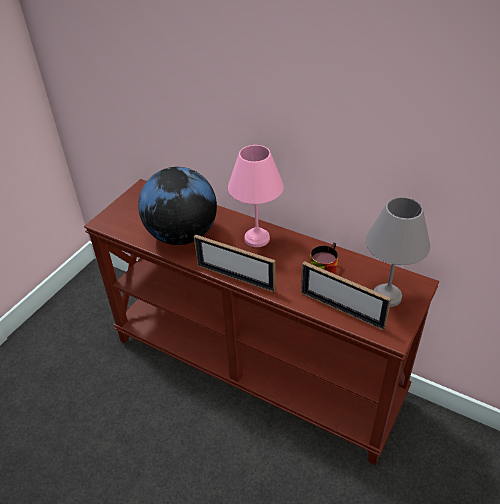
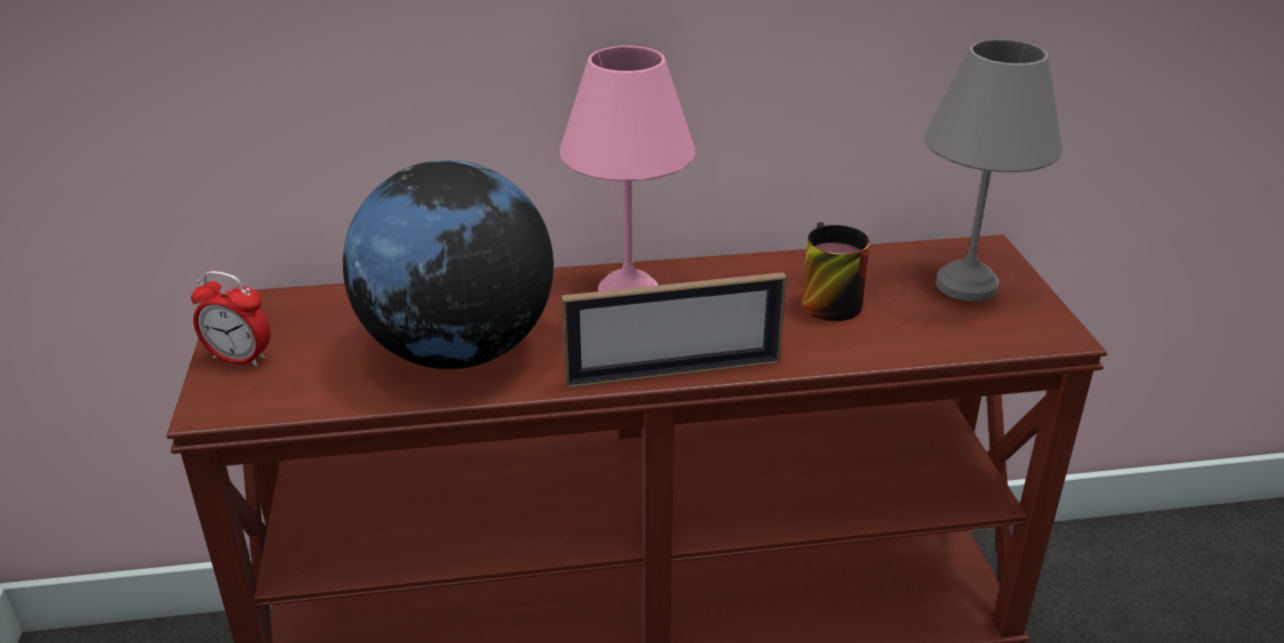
camera: 40 degrees left, 10 degrees down
(123, 208) = (239, 359): none -> alarm clock
(341, 310) = (929, 335): picture frame -> none

